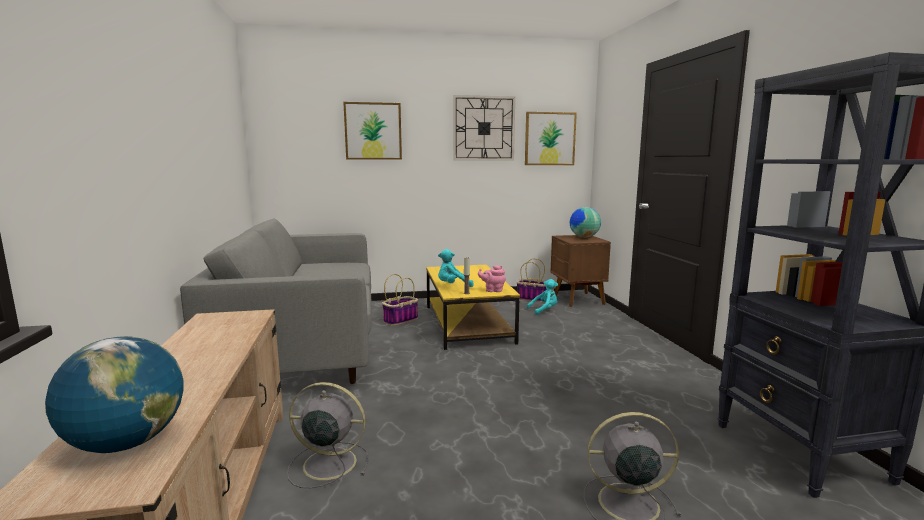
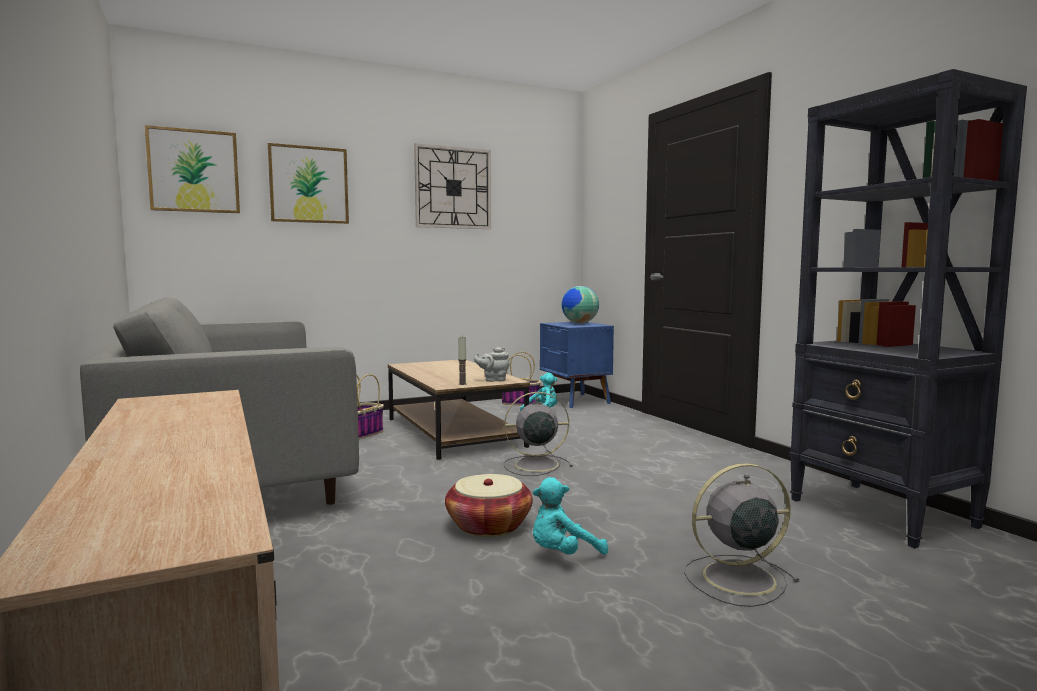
camera: 15 degrees left, 5 degrees down
(127, 444) = (162, 508): globe -> none
(327, 463) = (344, 591): grey fan -> grey fan (534, 465)
(453, 286) = (439, 379): turquoise plush toy -> turquoise plush toy (563, 554)
(453, 418) = (489, 525): none -> basket
(467, 323) = (452, 432): yellow coffee table -> brown coffee table
(492, 290) = (493, 380): pink teapot -> grey teapot
(549, 139) = (532, 204): picture -> picture (194, 171)
(578, 299) = (576, 401): brown nightstand -> blue nightstand

